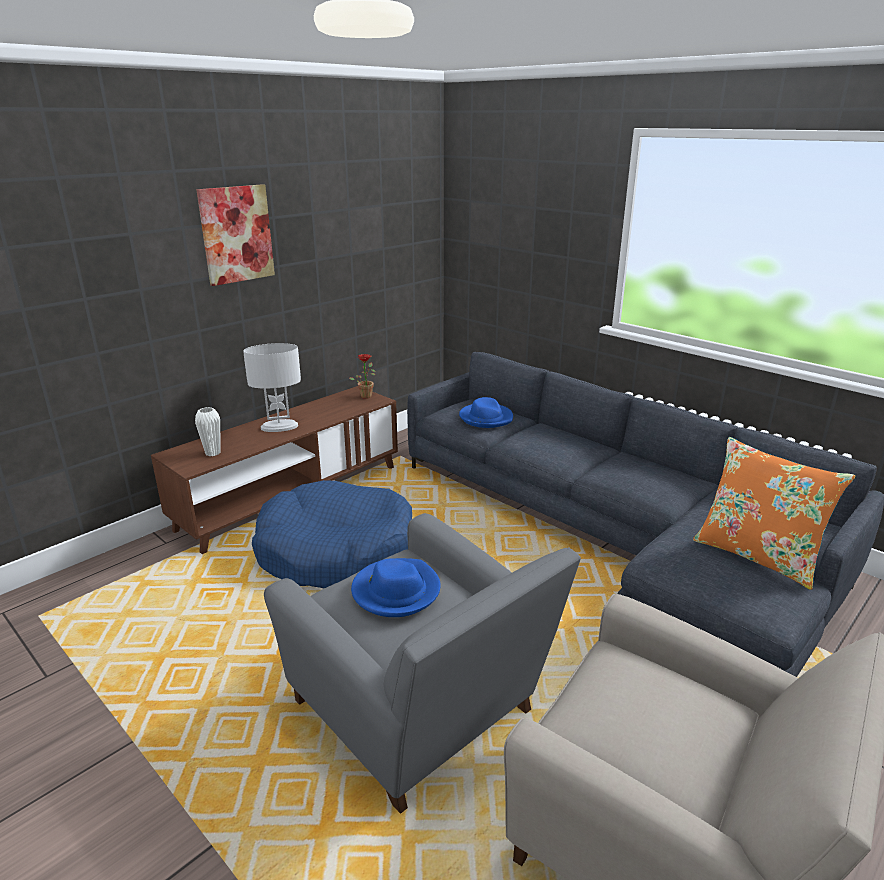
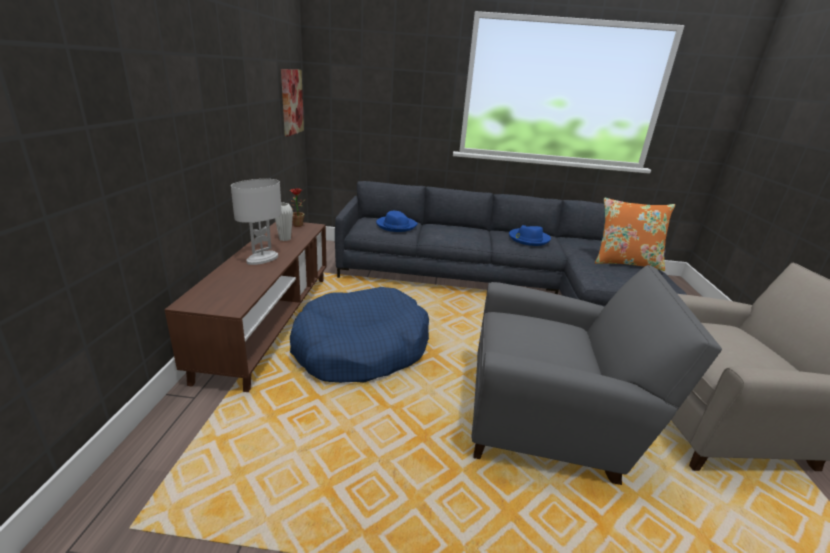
camera: 40 degrees left, 0 degrees up
(213, 453) = (233, 291): white vase -> white vase (285, 239)
(236, 234) = (202, 68): picture -> picture (291, 102)
(396, 591) = (542, 335): blue hat -> blue hat (528, 239)

